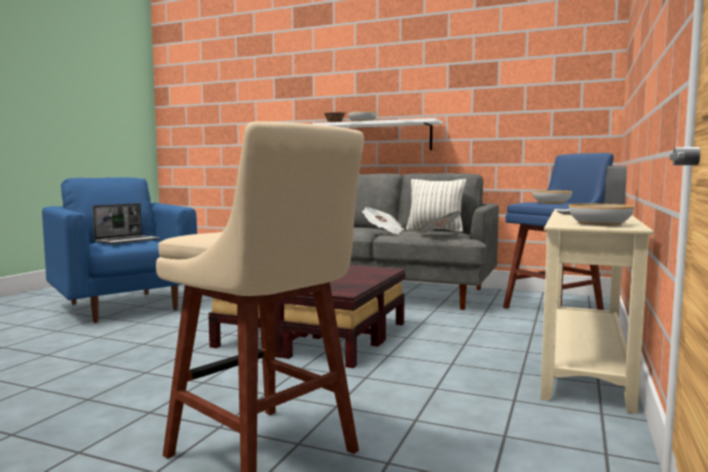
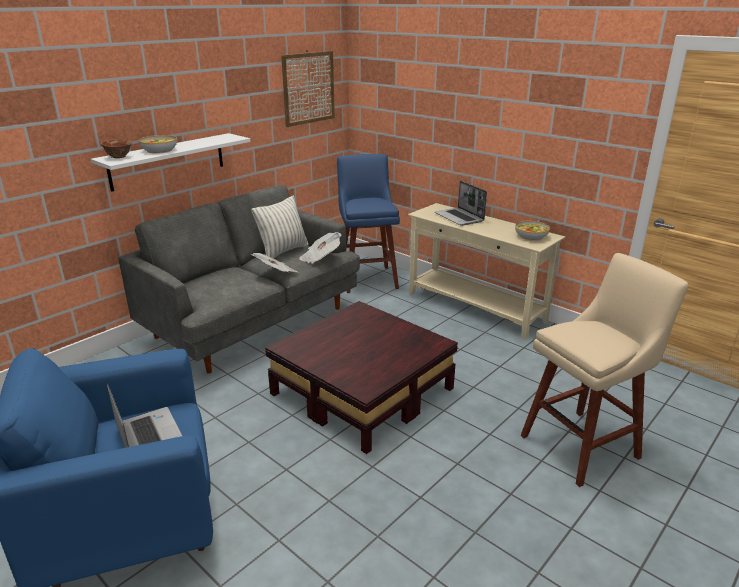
camera: 70 degrees left, 20 degrees up
(551, 203) = (374, 203): bowl -> none
(552, 83) = (308, 87): none -> picture

